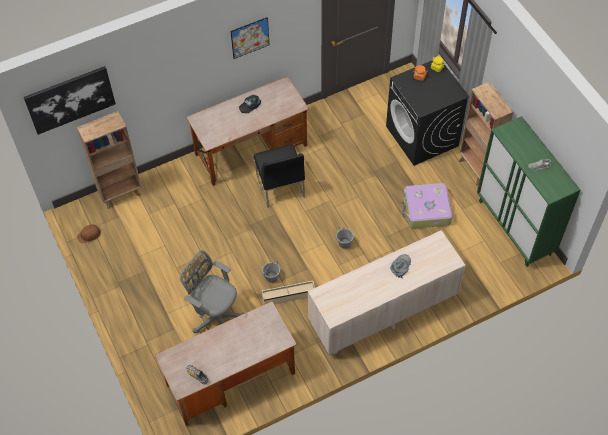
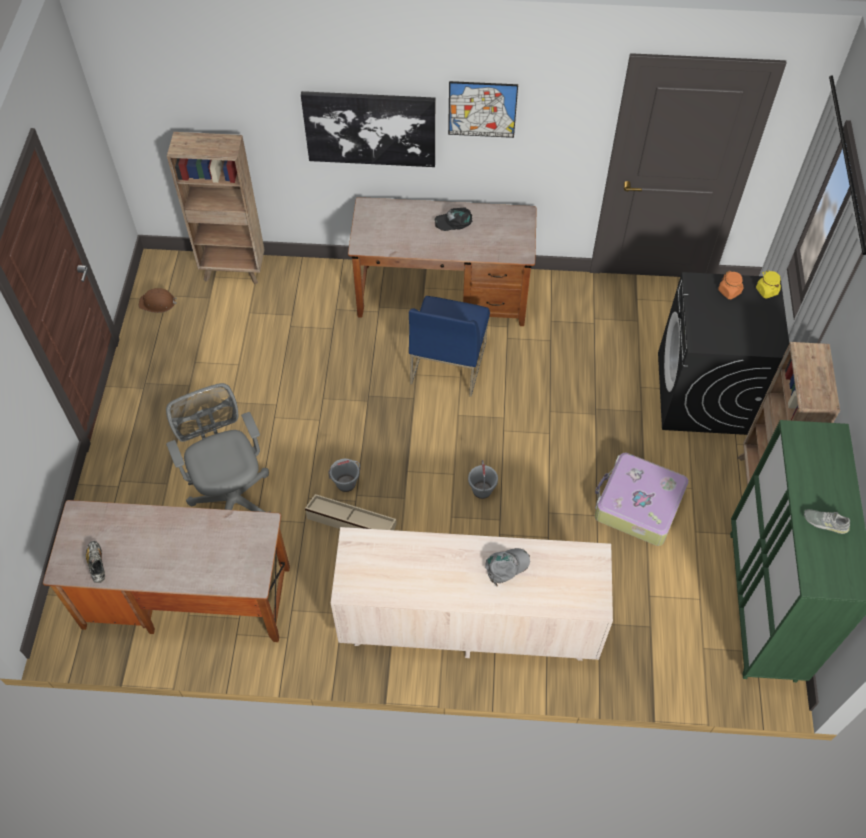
camera: 30 degrees right, 0 degrees up
(70, 99) = (167, 80): picture -> picture (370, 128)
(280, 186) = (447, 362): black chair -> blue chair

